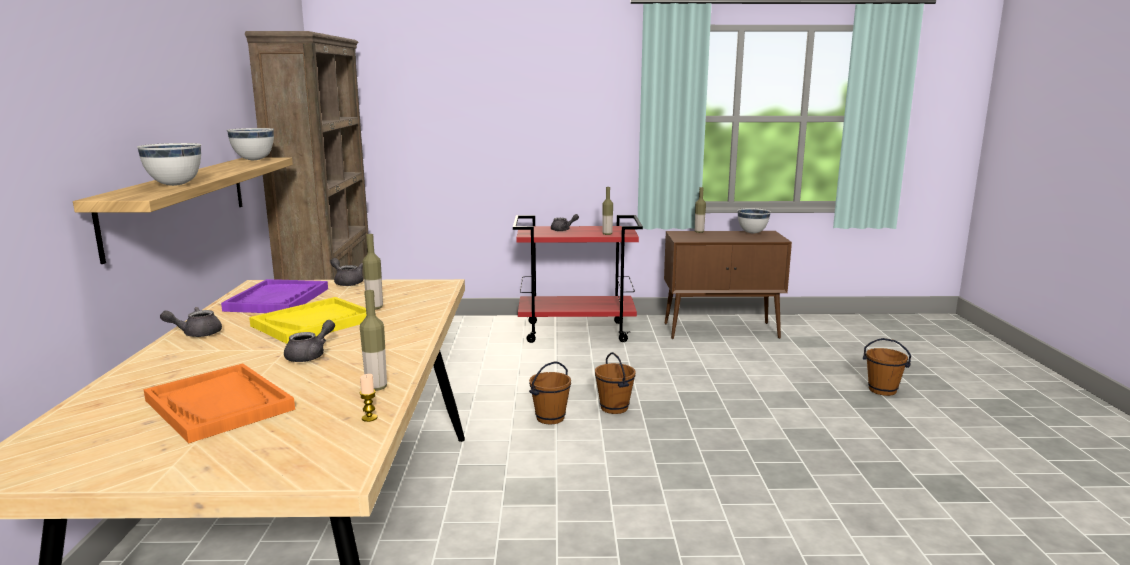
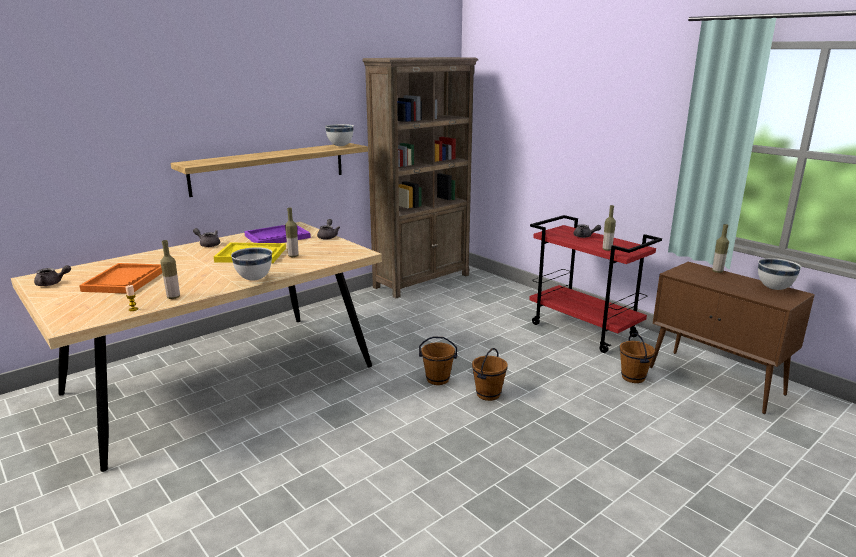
camera: 50 degrees right, 5 degrees up
(174, 185) = (232, 159): white bowl -> white bowl (254, 279)
(311, 355) = (203, 271): grey teapot -> grey teapot (52, 283)
(882, 390) = (760, 512): brown bucket -> brown bucket (633, 377)

